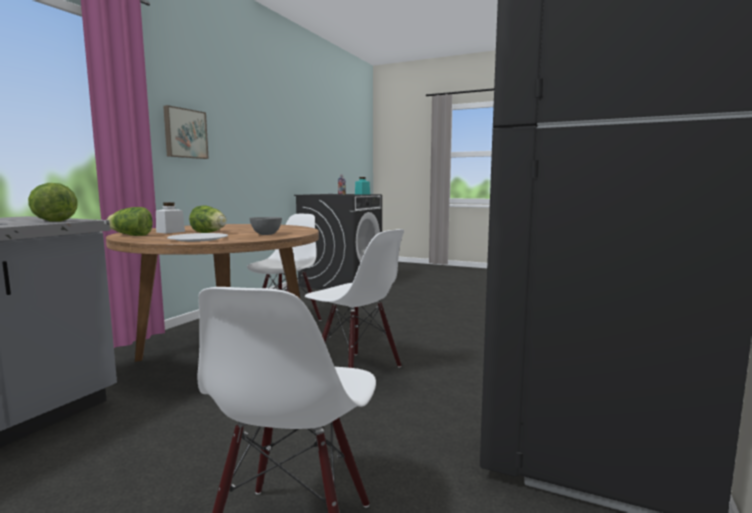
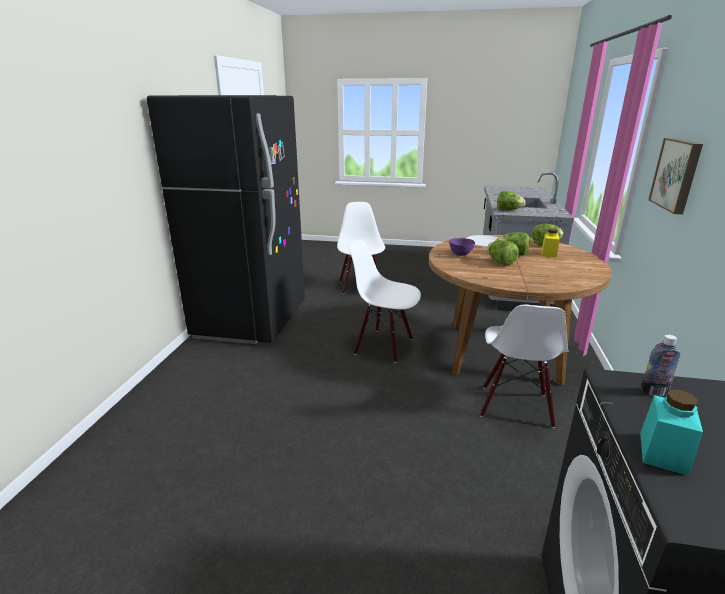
camera: 165 degrees right, 15 degrees up
(170, 232) = (549, 254): white jar -> yellow jar
(246, 230) = (500, 262): none -> lettuce
(265, 234) = (461, 254): grey bowl -> purple bowl

